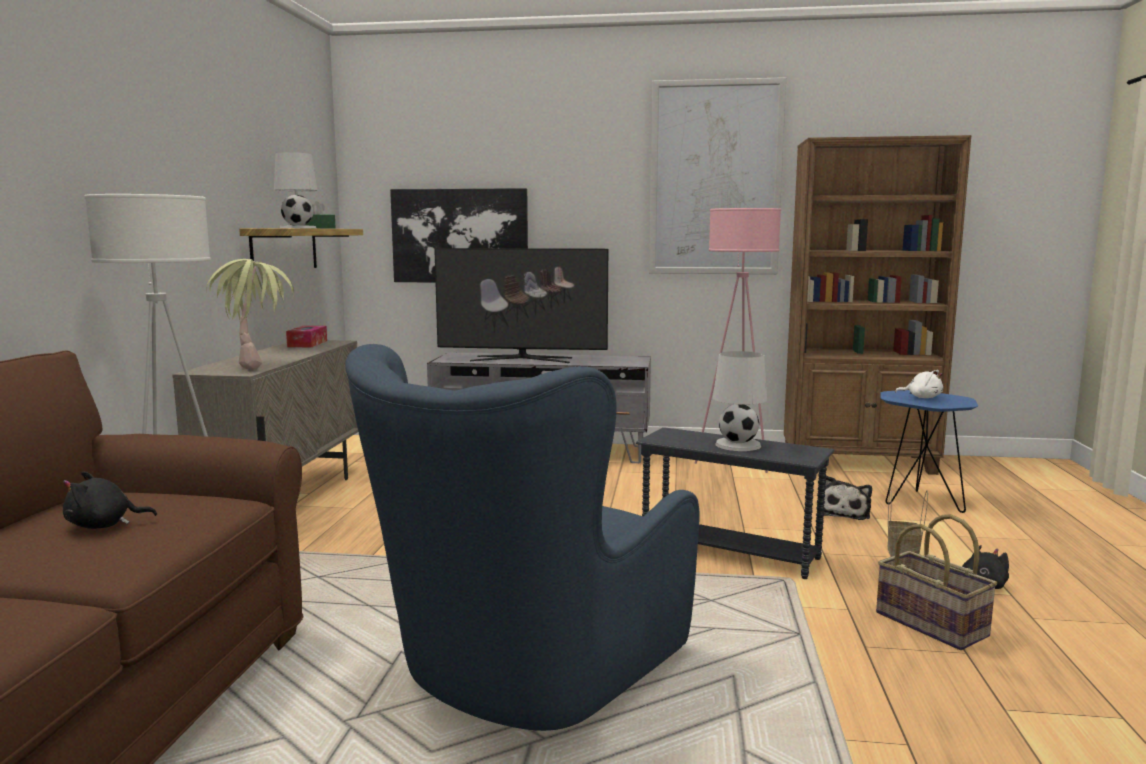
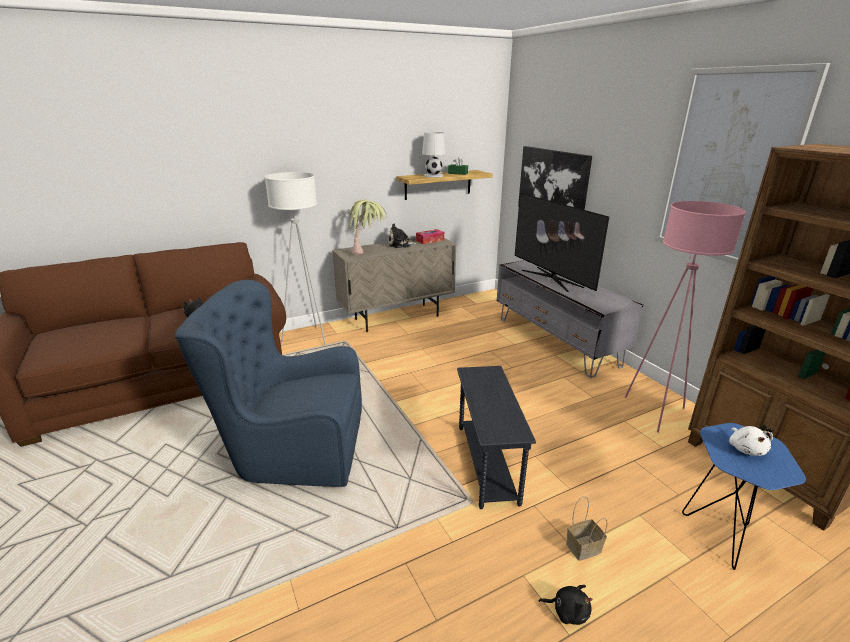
camera: 55 degrees right, 15 degrees up
(738, 445) = (492, 402): white table lamp -> none
(844, 512) = (628, 495): plush toy -> plush toy (400, 245)
(932, 624) = (467, 592): basket -> none

